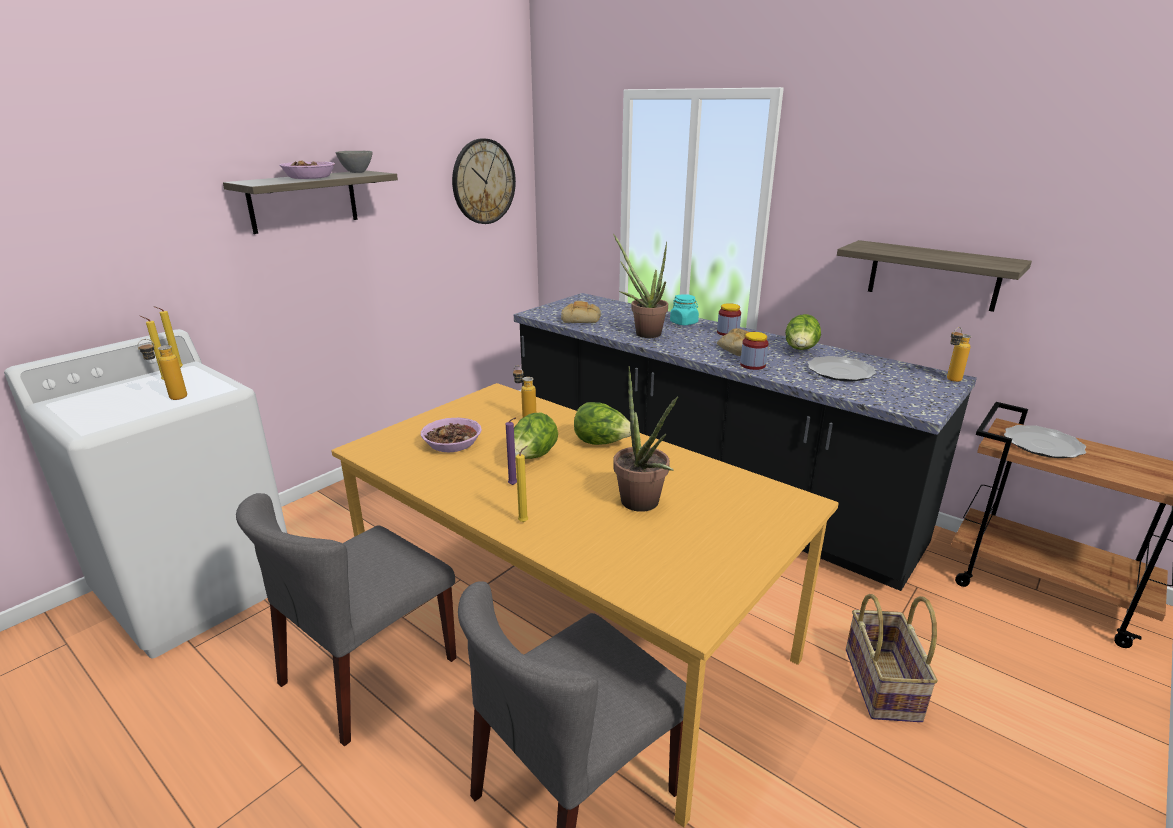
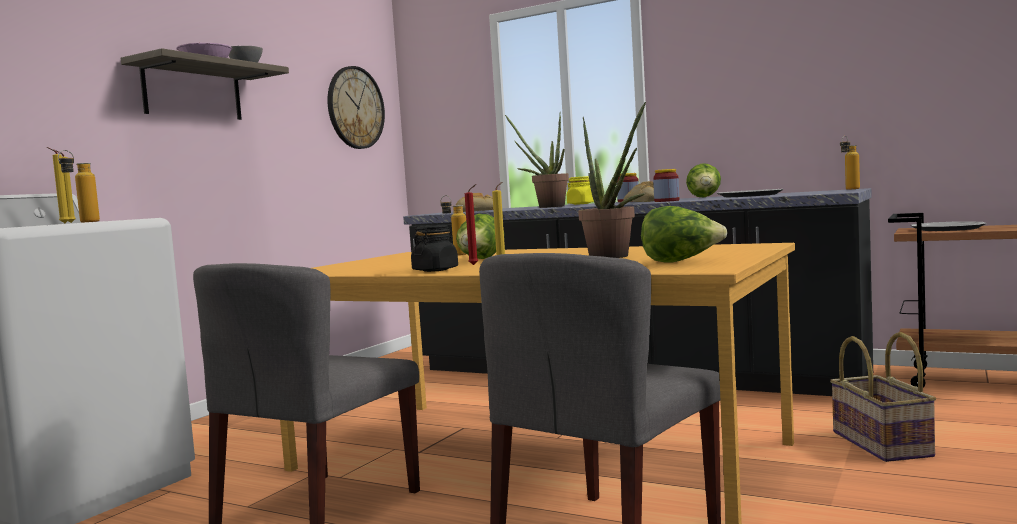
camera: 10 degrees left, 20 degrees down
(452, 443) = (389, 264): bowl -> none
(471, 495) = (435, 270): none -> black jar
(514, 485) = (475, 265): purple candle -> red candle
(602, 443) = (545, 251): lettuce -> lettuce (681, 262)
(684, 323) = (581, 204): turquoise jar -> yellow jar
(933, 275) = (807, 115): shelf -> none

